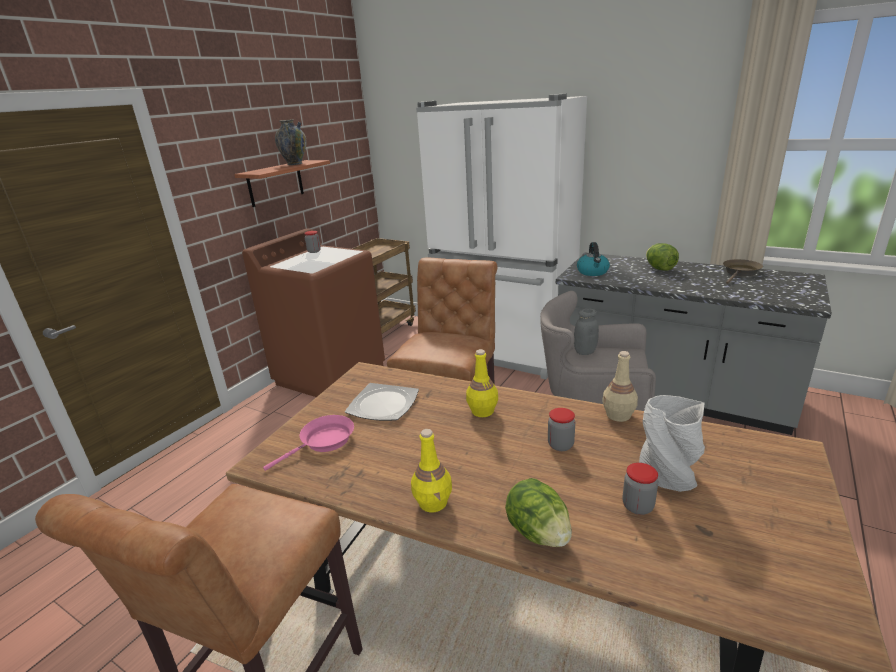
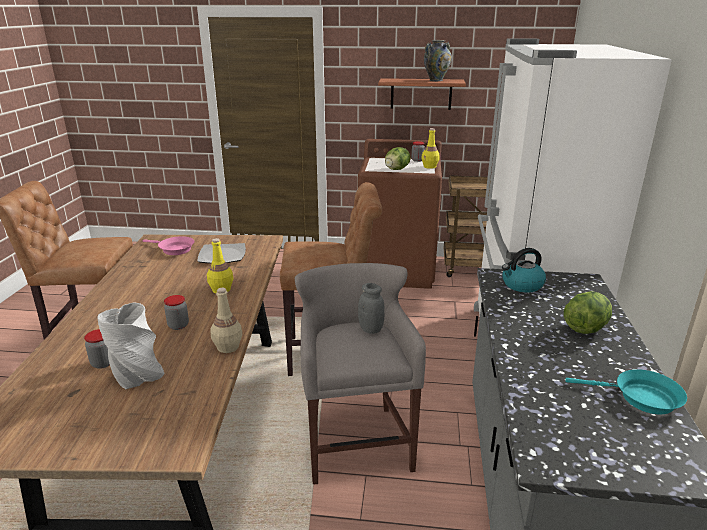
camera: 65 degrees right, 0 degrees up
(433, 502) = (113, 292): yellow bottle -> yellow bottle (430, 167)
(538, 533) = (80, 329): lettuce -> lettuce (396, 169)
(740, 273) = (641, 398): brown frying pan -> turquoise frying pan

